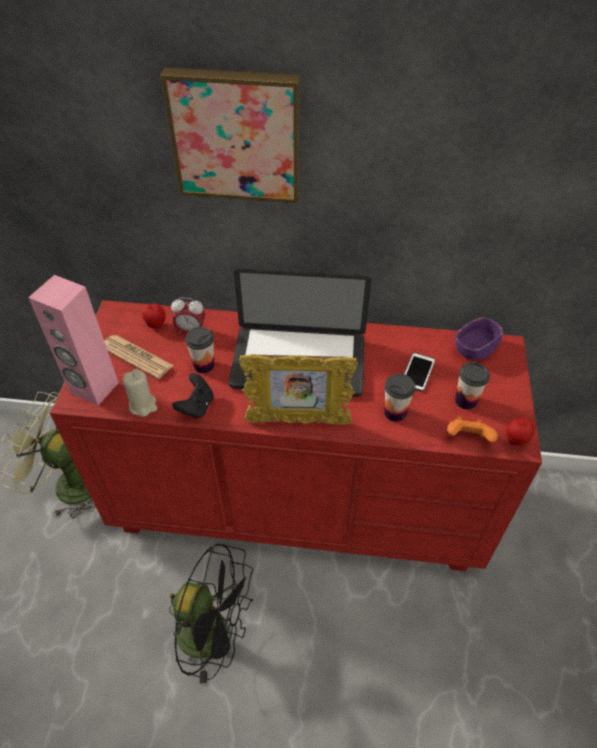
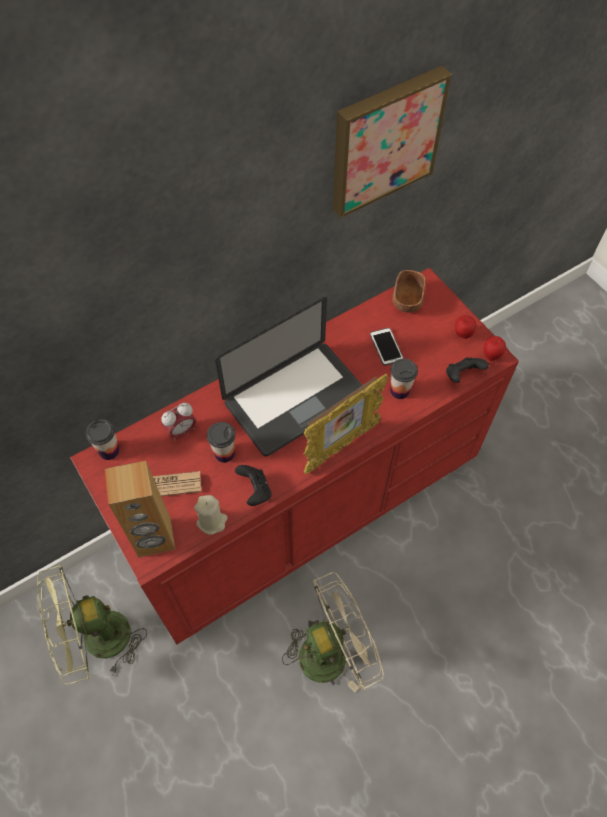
camera: 40 degrees left, 10 degrees up
(93, 388) = (154, 538): pink speaker -> brown speaker
(156, 325) = (146, 447): apple -> apple (463, 334)
(214, 633) = (332, 651): black fan -> beige fan
(236, 135) = (181, 245): picture -> picture (384, 140)
(465, 401) = (436, 347): cup -> cup (109, 450)
(468, 438) = (462, 375): orange game controller -> black game controller
(475, 349) = (407, 300): purple bowl -> brown bowl

